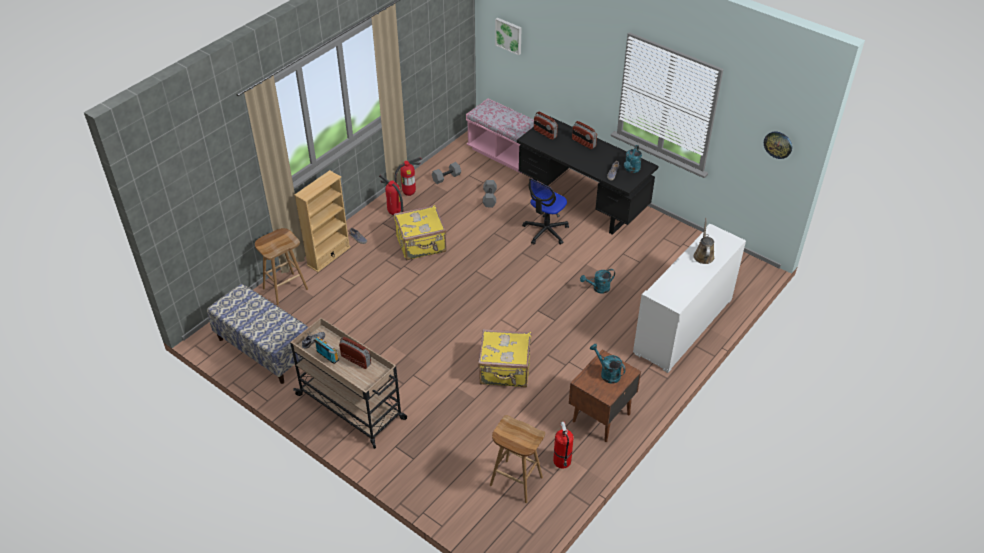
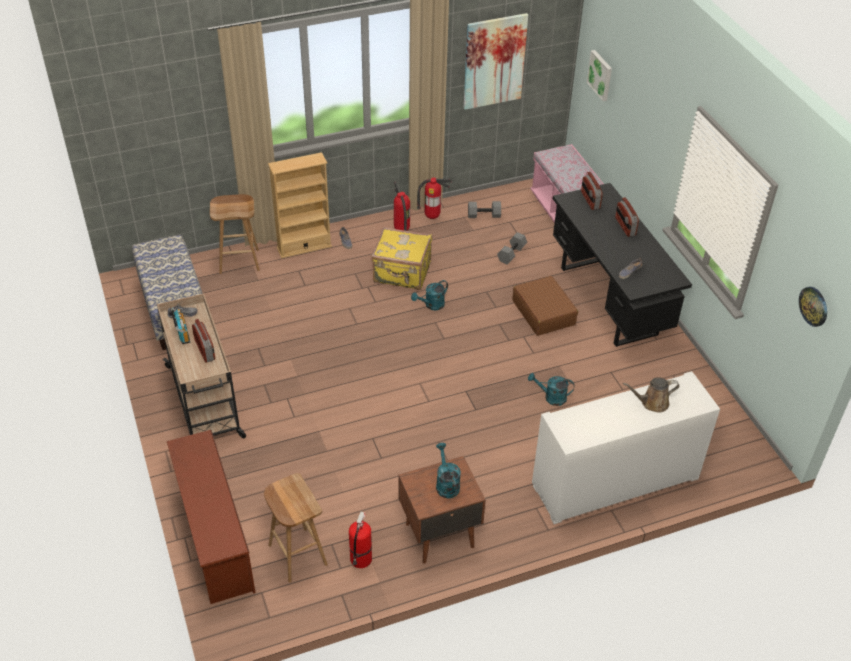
camera: 30 degrees right, 0 degrees up
(426, 50) = (494, 61): none -> picture
(445, 501) = (214, 538): none -> brown shoe rack
(505, 371) = (380, 437): yellow suitcase -> none
(545, 231) = (543, 312): office chair -> brown suitcase
(631, 169) = (655, 276): turquoise watering can -> turquoise watering can (431, 305)
(703, 255) = (652, 403): brown watering can -> brown watering can turned 135 degrees counterclockwise

